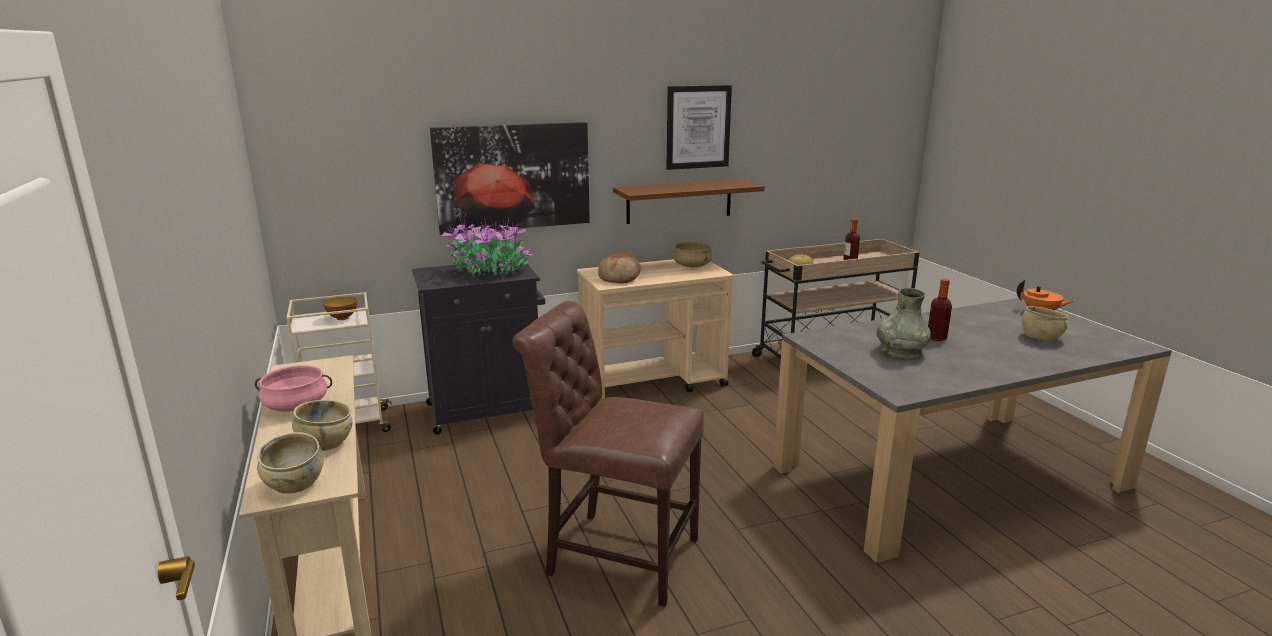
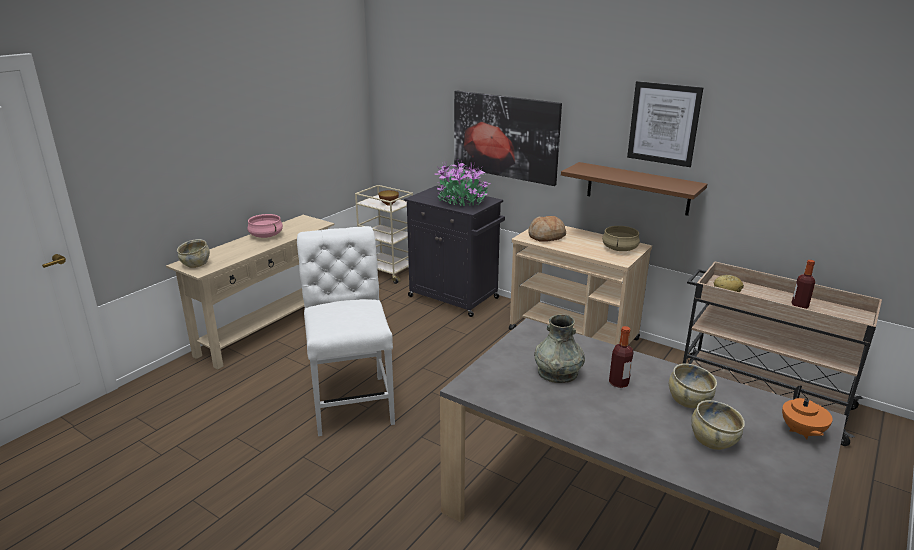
camera: 55 degrees right, 5 degrees up
(325, 443) = (235, 255): beige bowl -> beige bowl (688, 400)
(615, 553) = (352, 400): brown chair -> white chair

